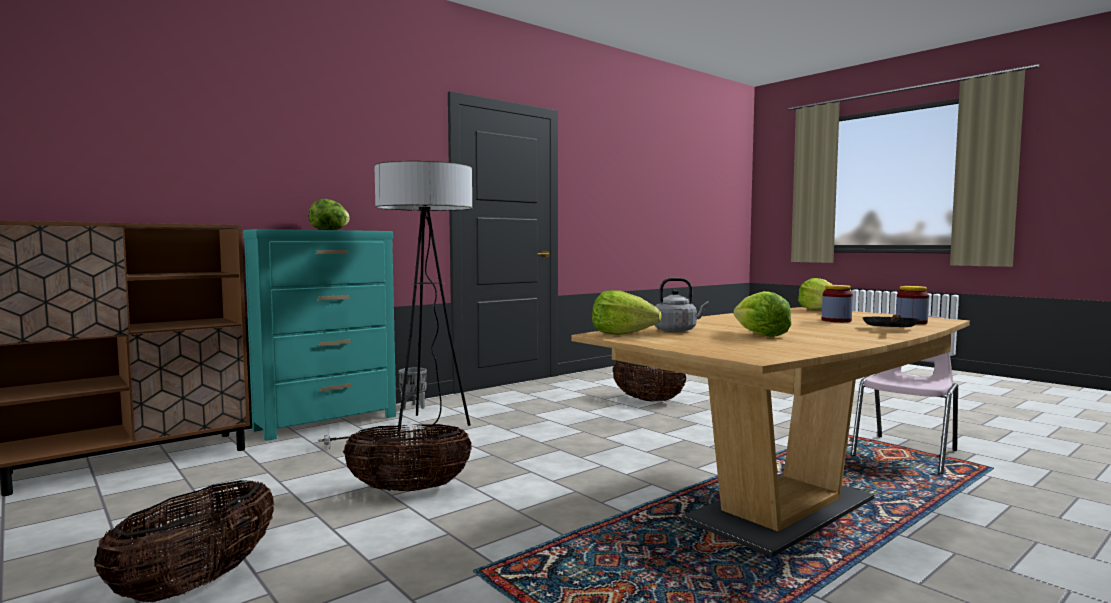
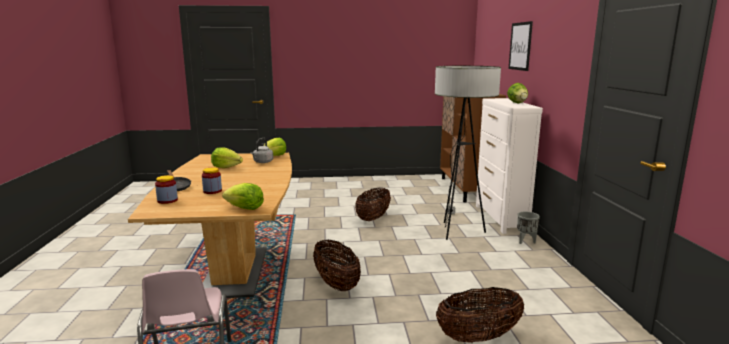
camera: 125 degrees right, 10 degrees up
(196, 583) = (341, 192): basket -> basket (336, 284)
(257, 140) = (520, 46): none -> picture
(328, 423) = (500, 218): turquoise dresser -> white dresser

